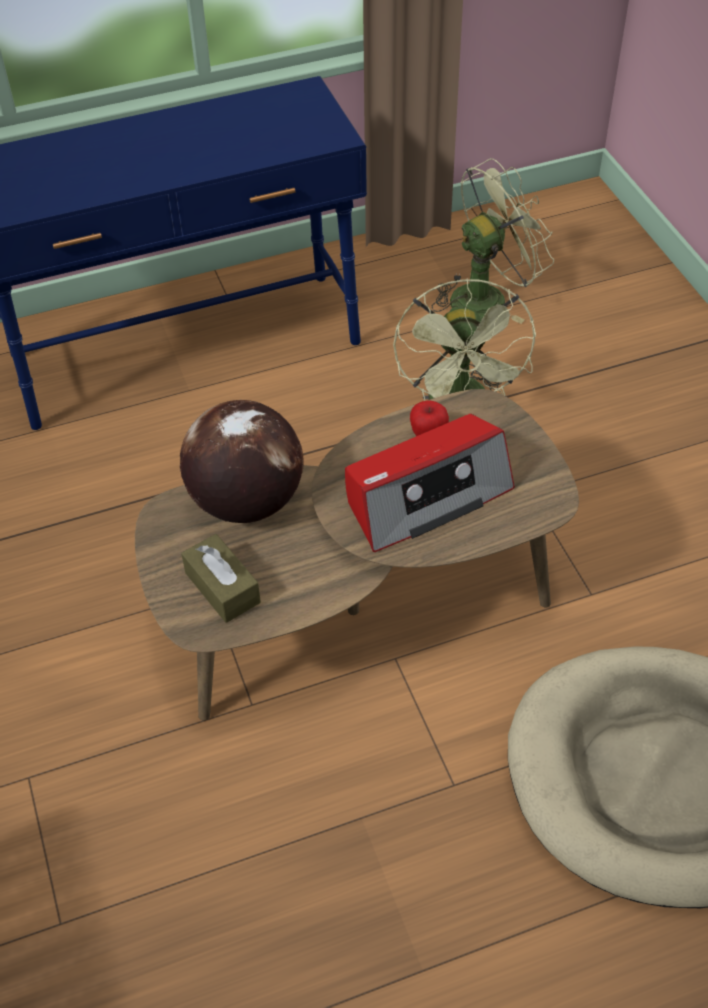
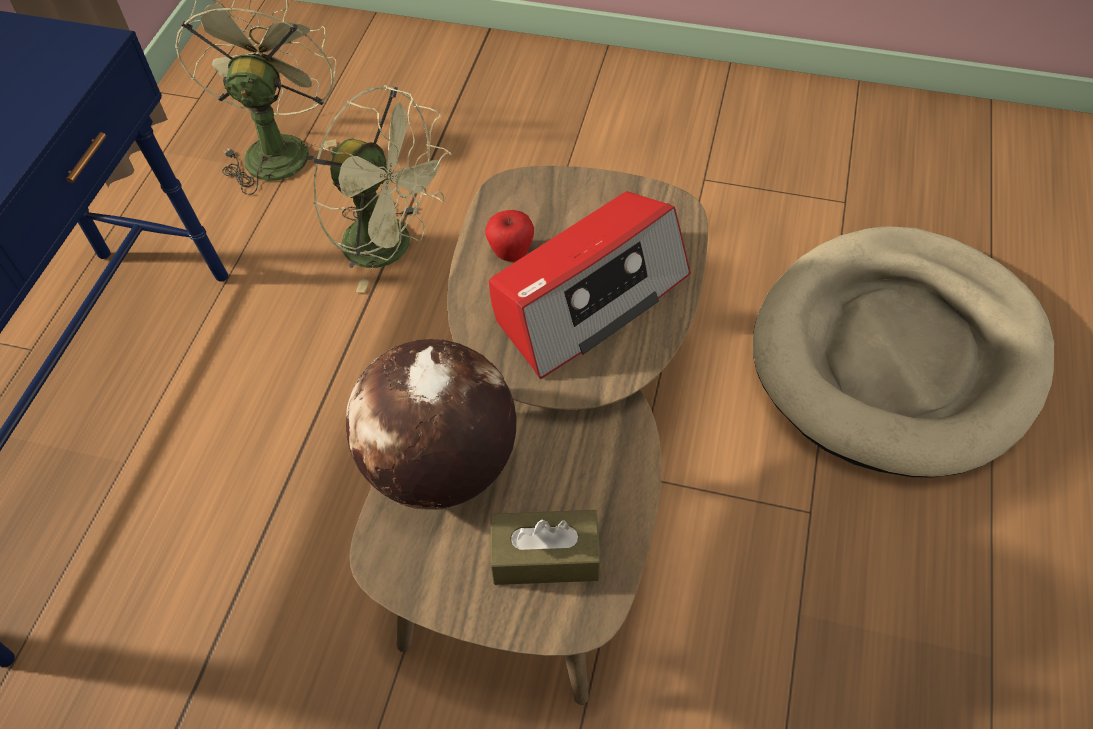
camera: 55 degrees left, 5 degrees up
(426, 496) = (588, 299): radio -> radio turned 45 degrees clockwise

